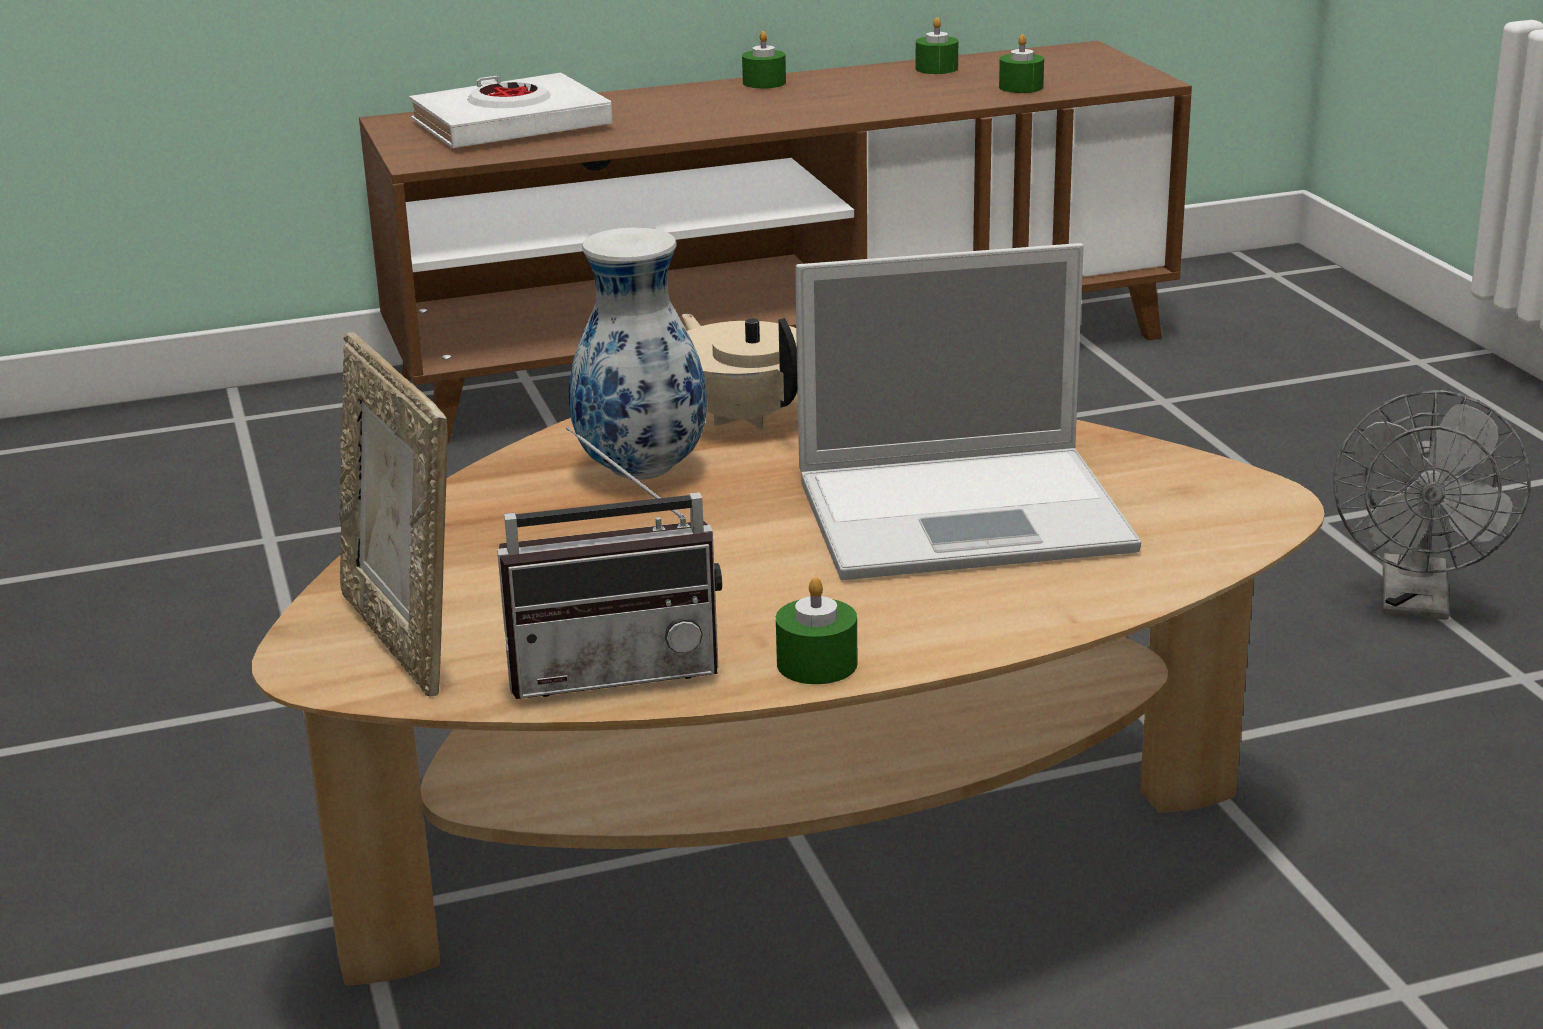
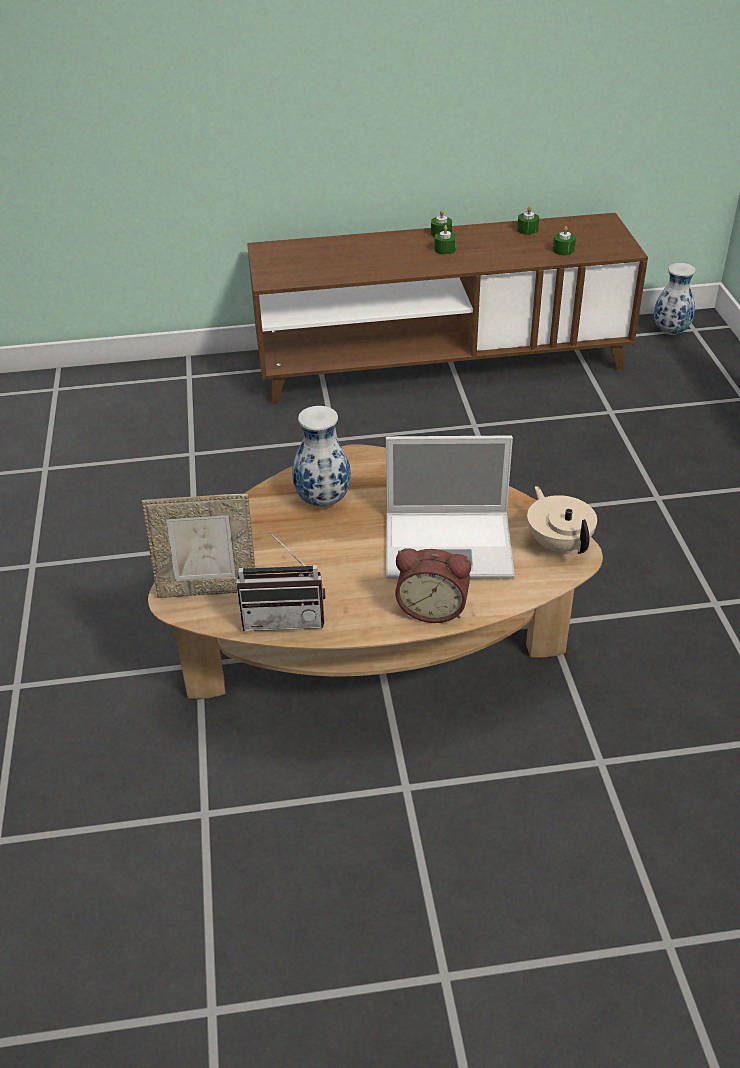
camera: 10 degrees right, 15 degrees up
(404, 638) = (208, 589): picture frame -> picture frame turned 75 degrees counterclockwise
(510, 126) = (314, 257): white book -> none
(743, 416) = (374, 470): beige teapot -> beige teapot (558, 543)
(817, 663) = (364, 626): green candle -> green candle (445, 249)
(972, 618) = (432, 608): none -> alarm clock
(1231, 280) = (671, 332): none -> vase
(1416, 603) = (684, 554): grey fan -> none

